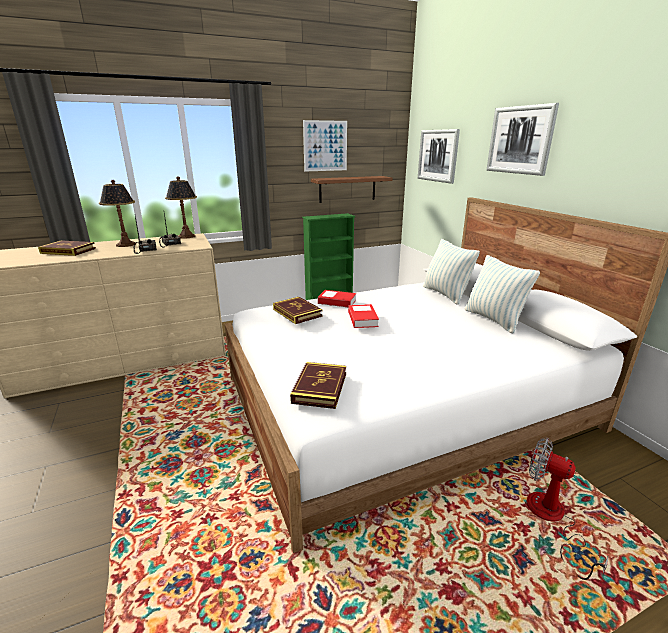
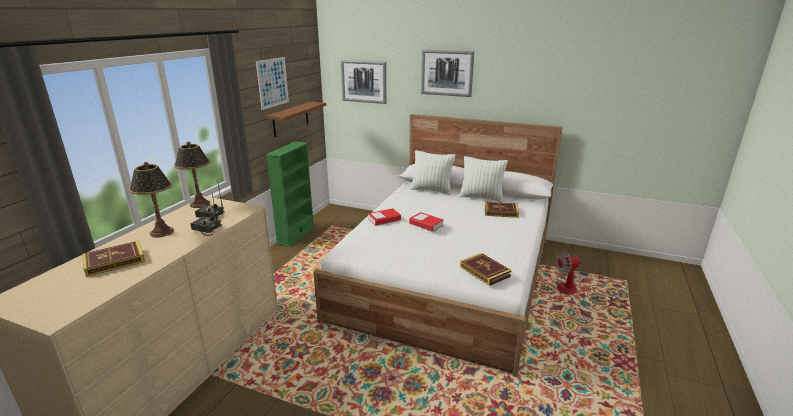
camera: 45 degrees left, 0 degrees up
(297, 313) = (382, 237): book -> book (501, 212)

